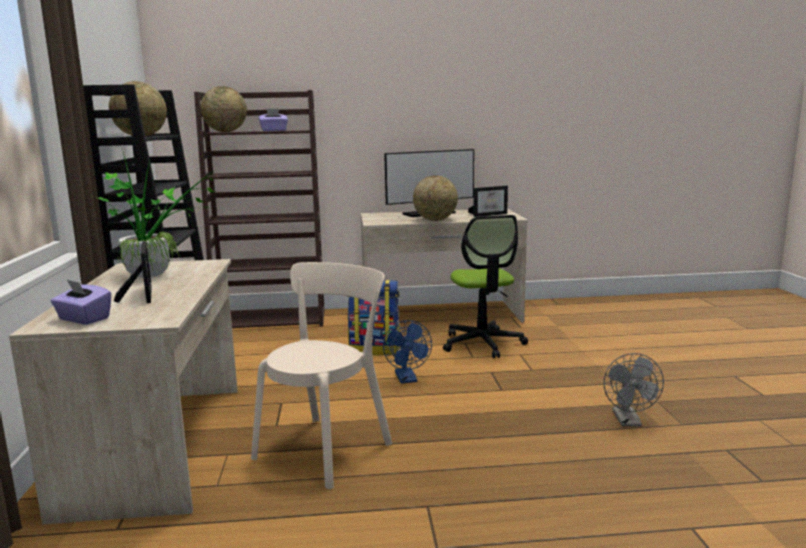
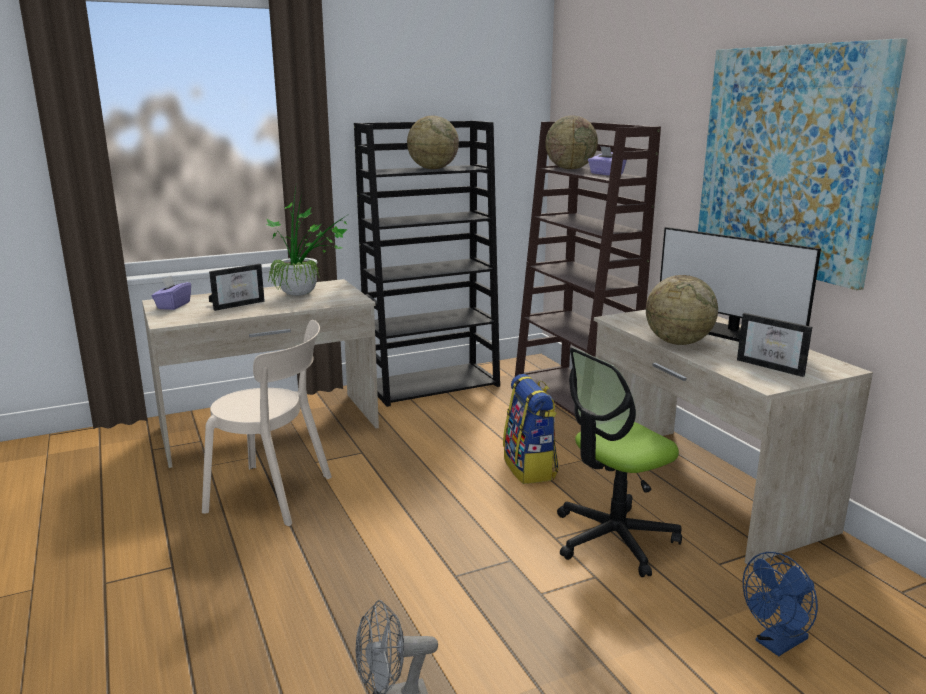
camera: 70 degrees right, 5 degrees up
(407, 379) = (452, 505): blue fan -> blue fan (776, 644)
(430, 104) = (787, 160): none -> picture

